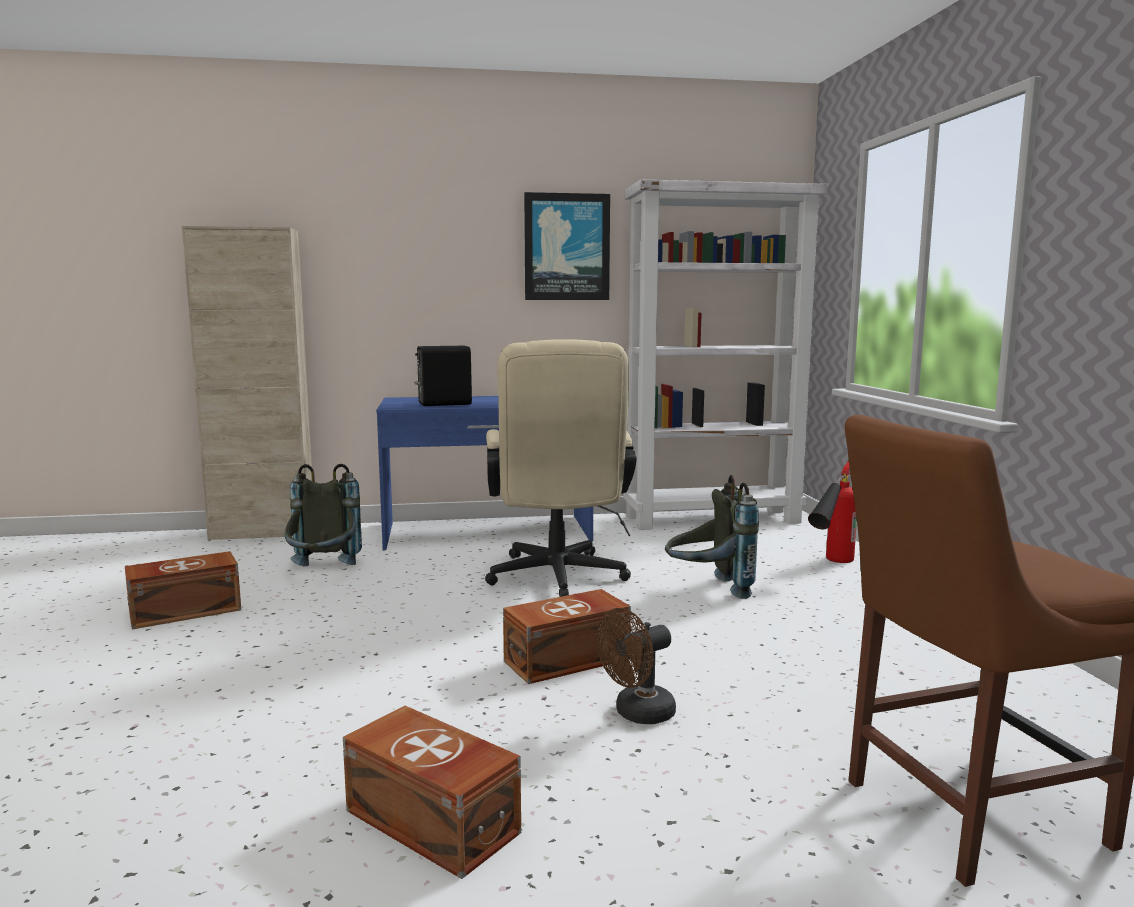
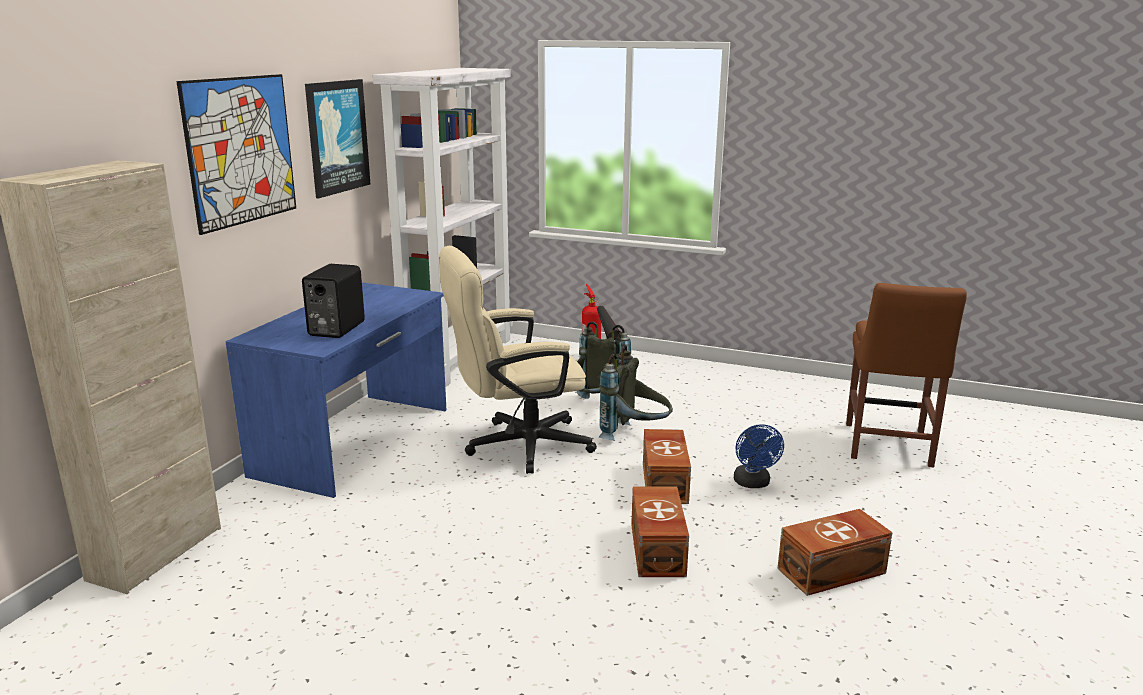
camera: 60 degrees left, 10 degrees up
(183, 611) = (377, 629): brown storage box -> brown storage box (656, 550)
(323, 572) = (359, 538): grey backpack -> grey backpack (635, 436)
(433, 243) = (241, 151): none -> picture
(557, 580) = (517, 446): beige office chair -> beige office chair turned 135 degrees clockwise
(637, 714) = (753, 483): brown fan -> blue fan

